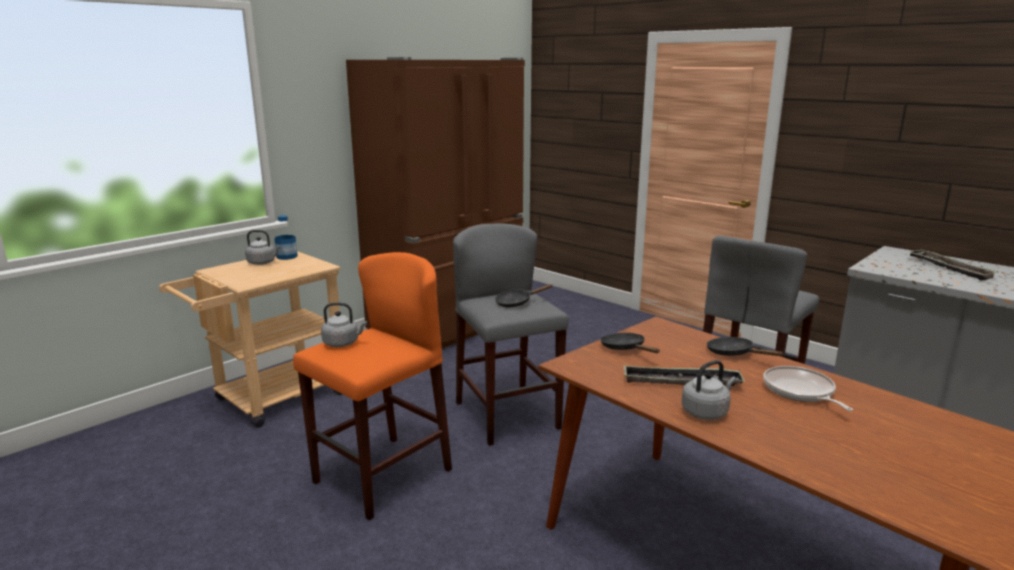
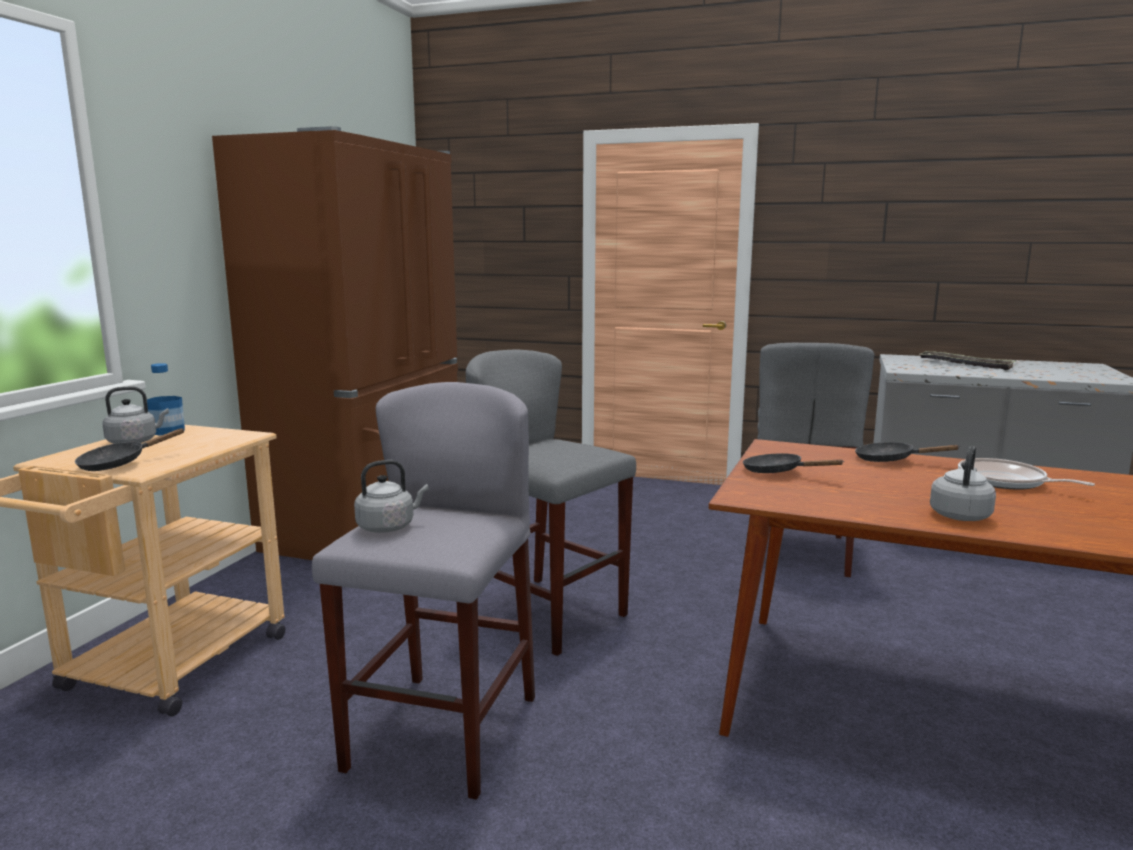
camera: 25 degrees left, 5 degrees down
(382, 476) = (442, 732): orange stool -> grey stool
(516, 303) = (564, 450): black frying pan -> black frying pan (119, 463)
(681, 382) = (888, 493): tray -> none

